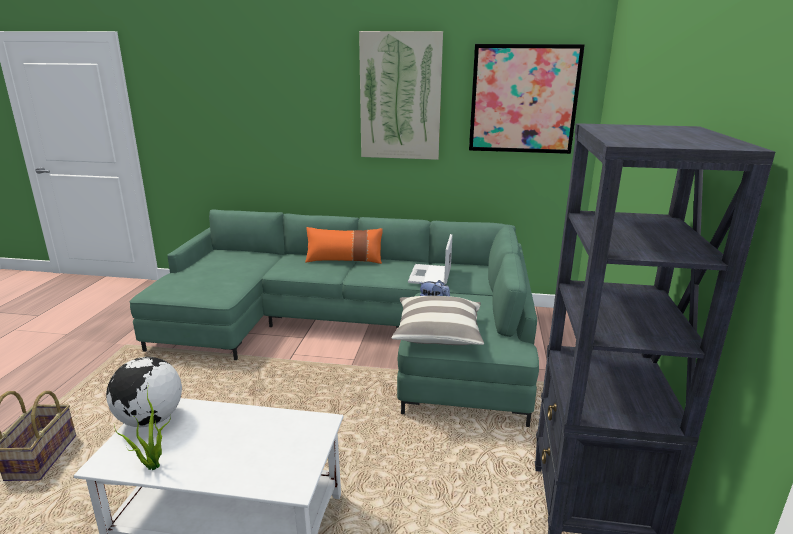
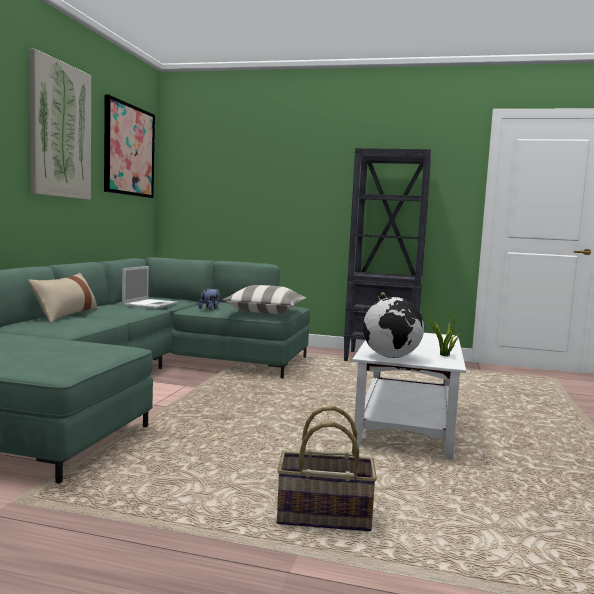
camera: 85 degrees left, 15 degrees down
(344, 260) = (66, 315): orange pillow -> beige pillow
(430, 276) = (151, 304): laptop -> laptop turned 90 degrees counterclockwise

